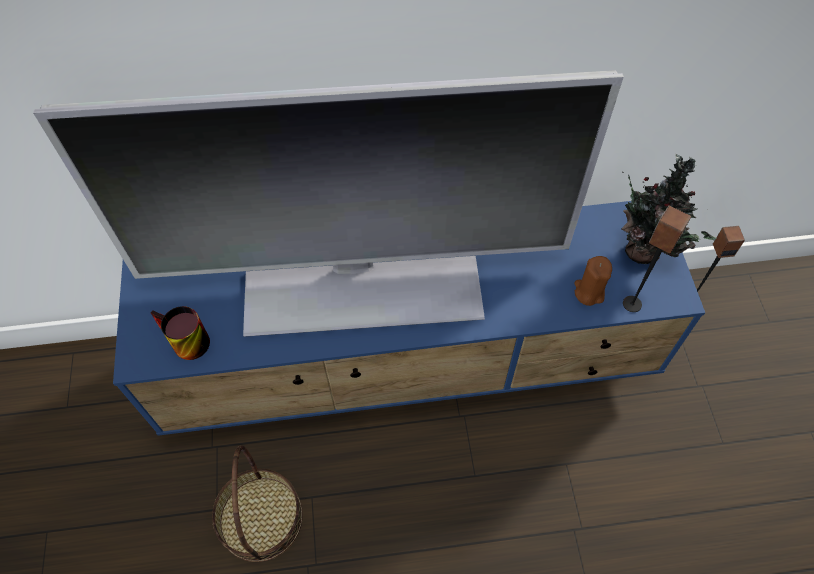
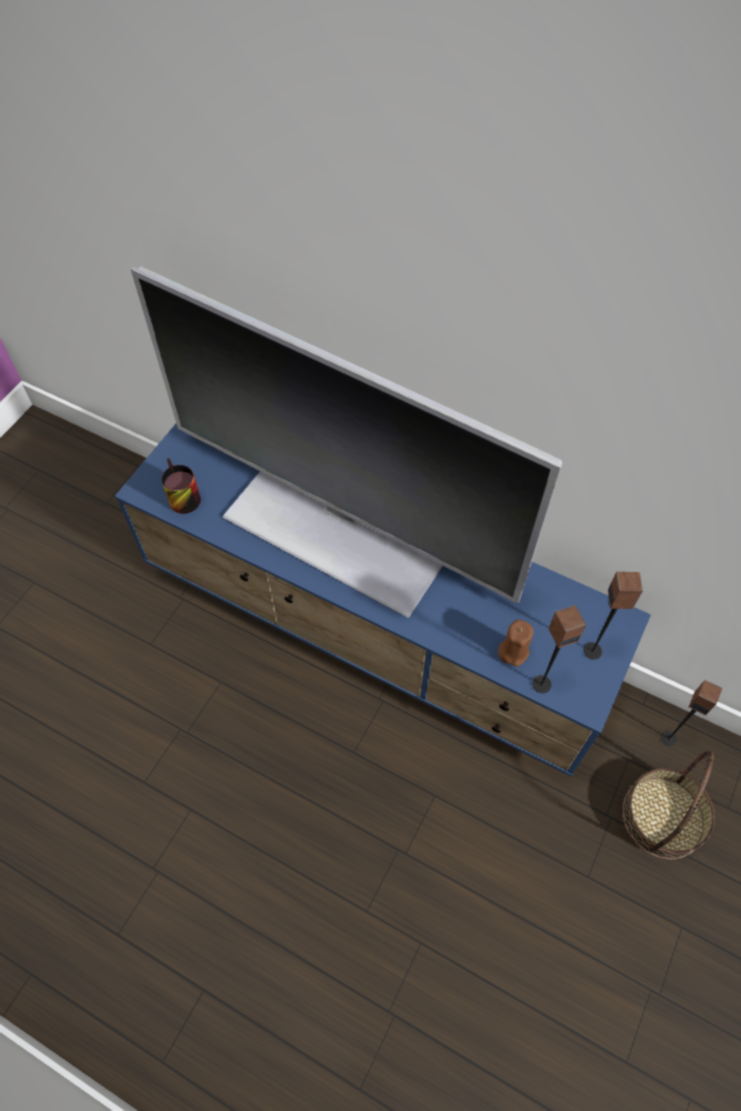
camera: 35 degrees right, 0 degrees up
(261, 518) = (174, 672): basket -> basket (663, 817)
(646, 252) = (593, 651): potted plant -> speaker

